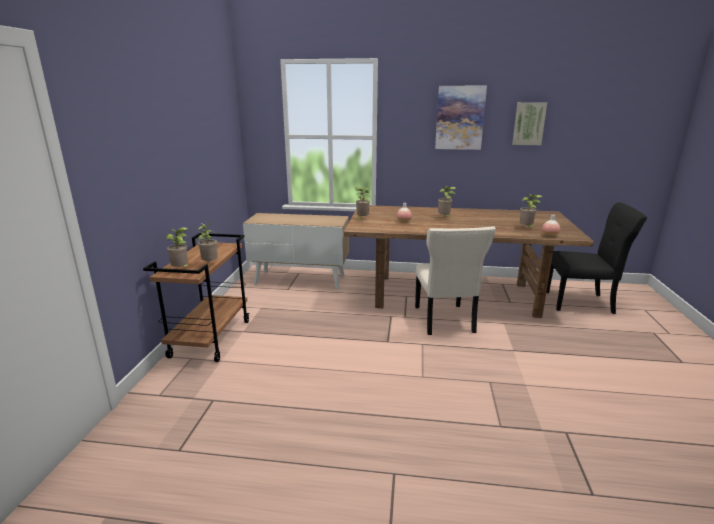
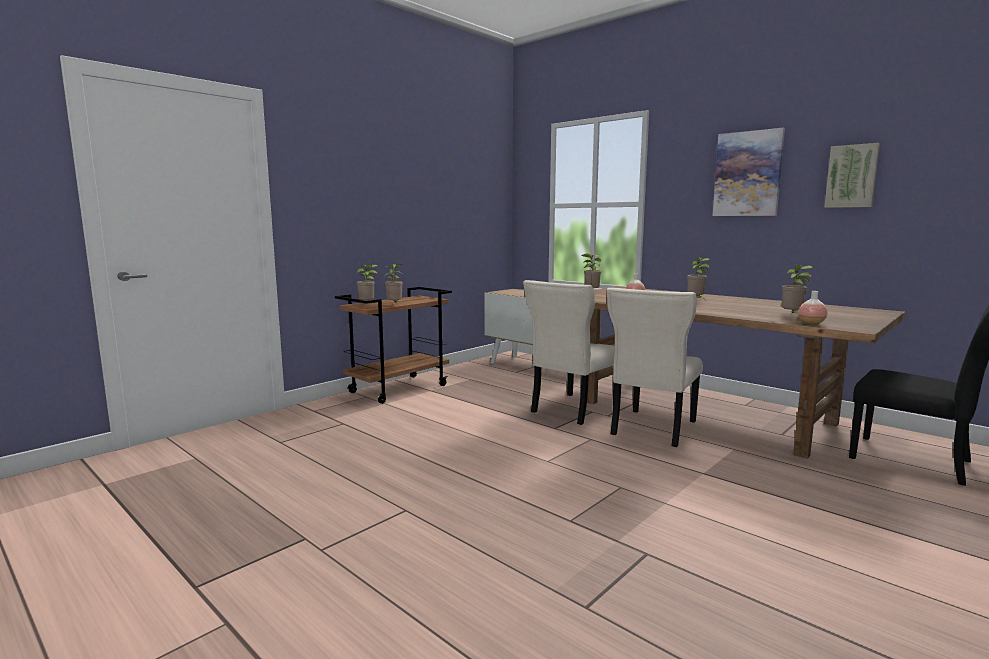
camera: 35 degrees right, 10 degrees down
(376, 318) = (572, 410): none -> beige chair

